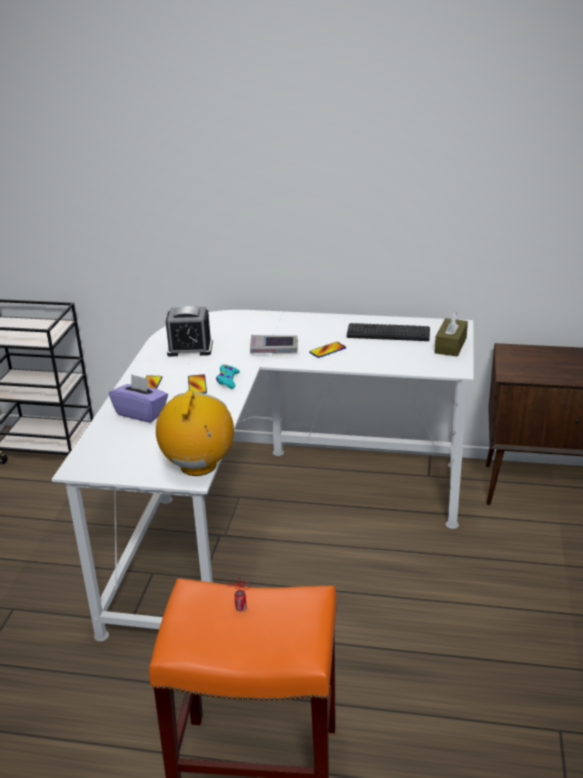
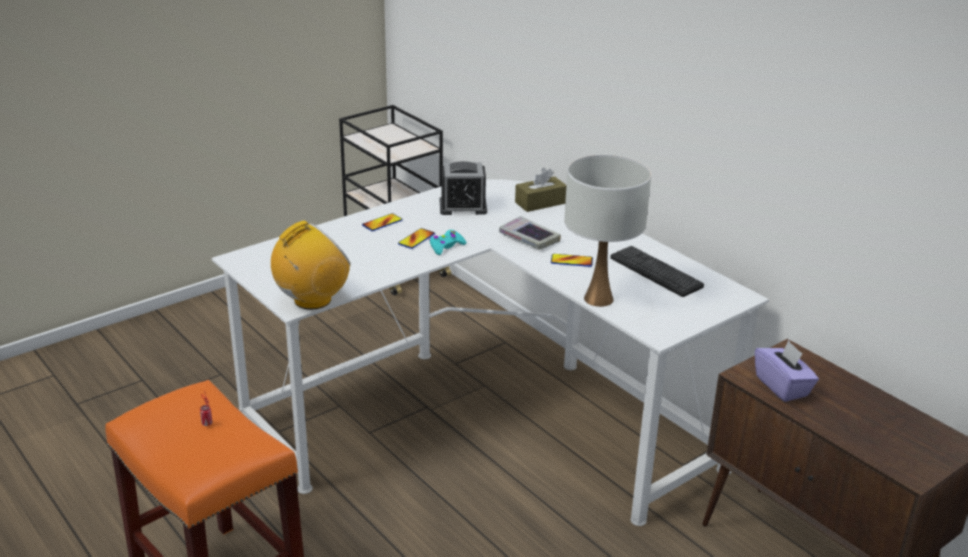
camera: 40 degrees right, 0 degrees up
(141, 413) = (342, 240): purple tissue box -> purple tissue box (782, 386)
(190, 348) = (463, 207): alarm clock -> alarm clock turned 45 degrees counterclockwise
(386, 365) = (599, 299): none -> white table lamp
(450, 345) = (696, 311): brown tissue box -> brown tissue box (540, 203)

